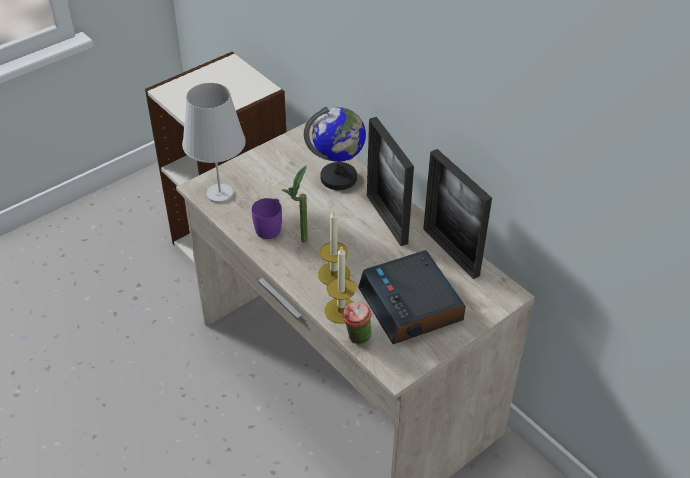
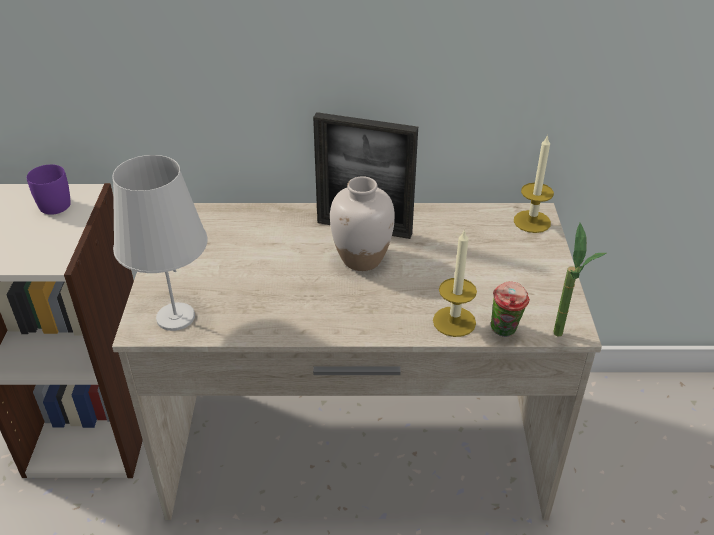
camera: 50 degrees left, 5 degrees down
(270, 227) = (277, 307): purple mug -> purple mug (53, 202)
(300, 244) = (329, 300): potted plant -> potted plant (563, 340)
(334, 274) = (398, 299): candle -> candle (532, 221)
(339, 178) = (270, 226): globe -> none
(354, 236) = (362, 259): none -> white vase
(412, 305) = (495, 273): alarm clock -> none
(450, 252) = (451, 215): picture frame -> none

